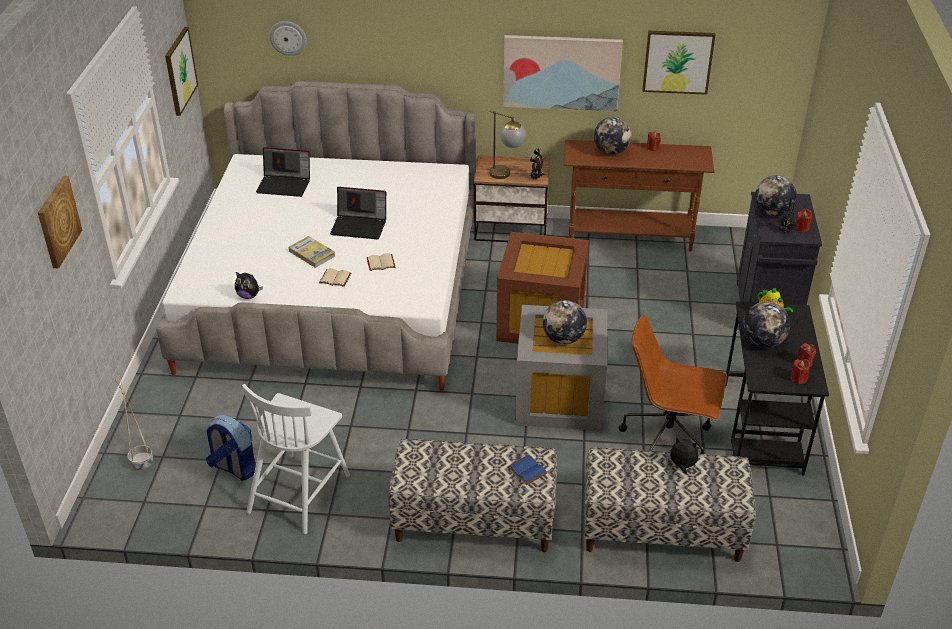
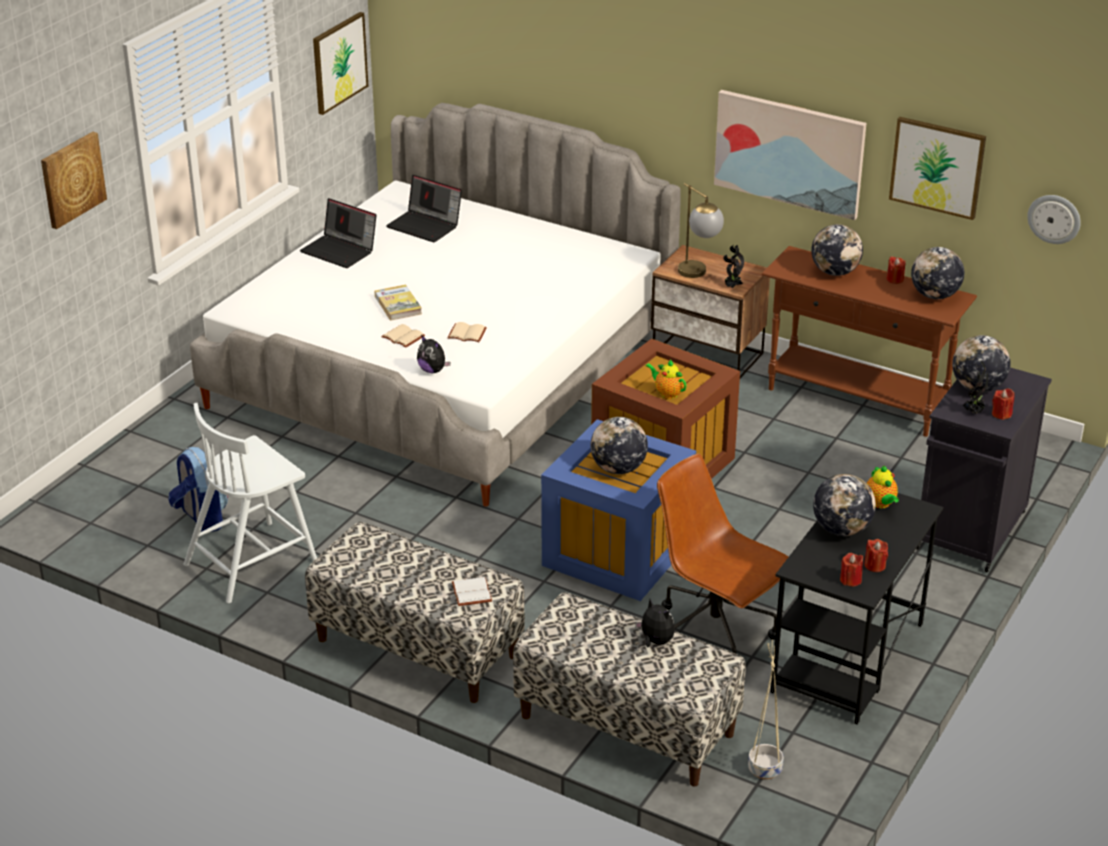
camera: 25 degrees right, 5 degrees down
(141, 462) = (114, 485): beige planter -> beige planter (764, 768)
(249, 296) = (296, 331): plush toy -> plush toy (433, 370)
(288, 38) = (474, 47): wall clock -> wall clock (1054, 218)
(360, 226) = (475, 289): laptop -> laptop (340, 251)
(526, 470) = (470, 592): blue book -> white book
(551, 270) = (667, 393): none -> teapot
(560, 399) = (618, 554): grey storage box -> blue storage box
(686, 153) = (934, 295): none -> globe

